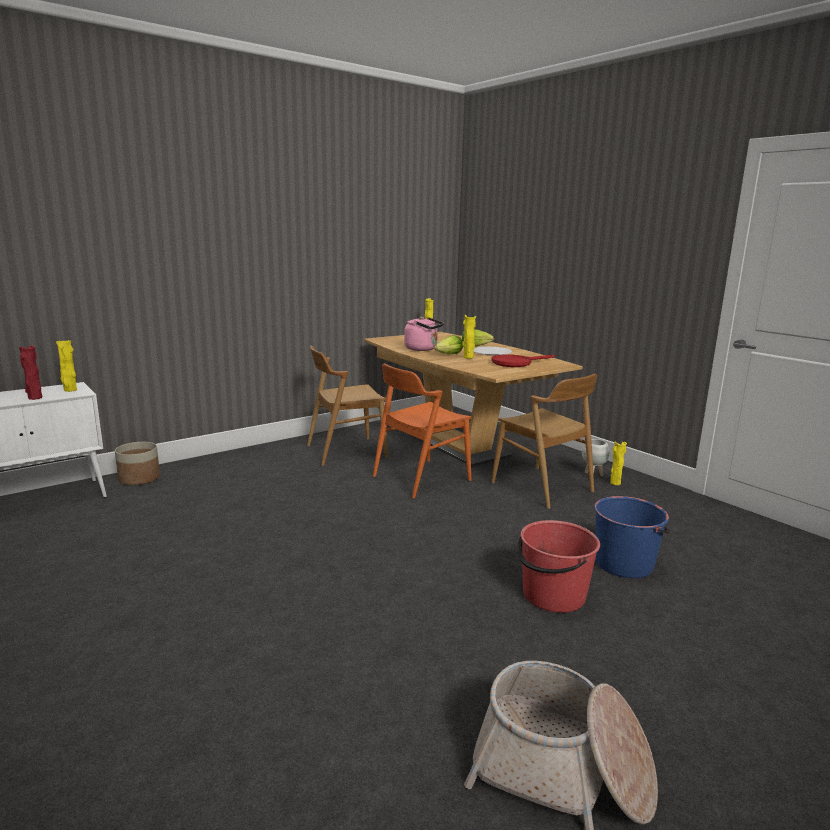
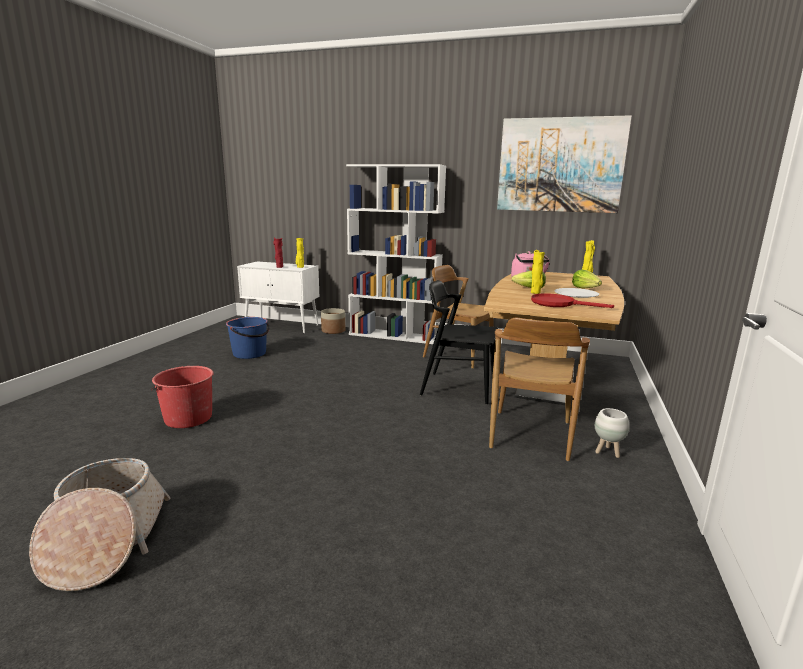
camera: 55 degrees right, 0 degrees up
(232, 456) = (394, 336): none -> white bookcase
(386, 221) = (560, 165): none -> picture
(421, 478) = (458, 387): orange chair -> black chair
(553, 595) = (332, 486): red bucket -> red bucket (187, 418)
(615, 483) = (614, 468): yellow vase -> none
(624, 563) = (432, 510): blue bucket -> blue bucket (250, 353)

